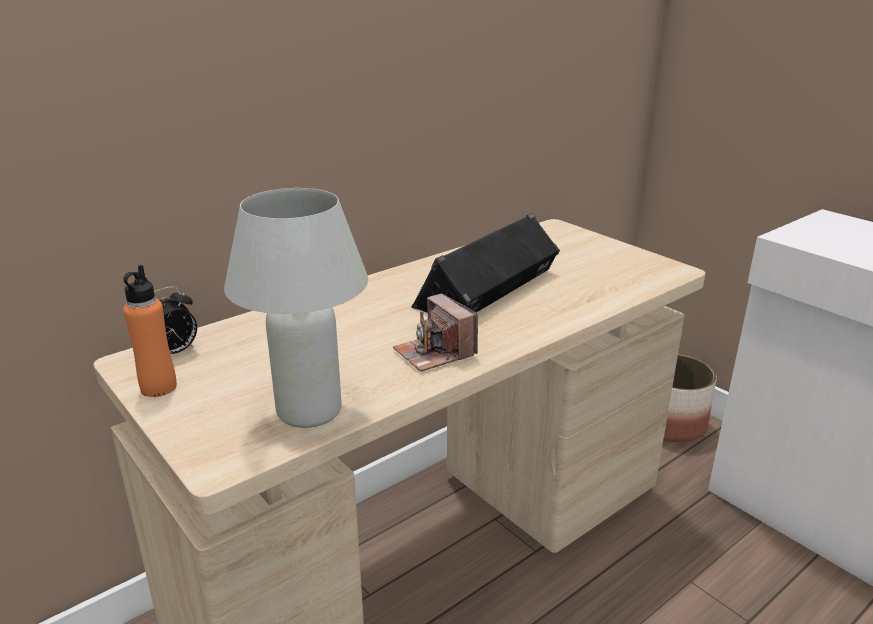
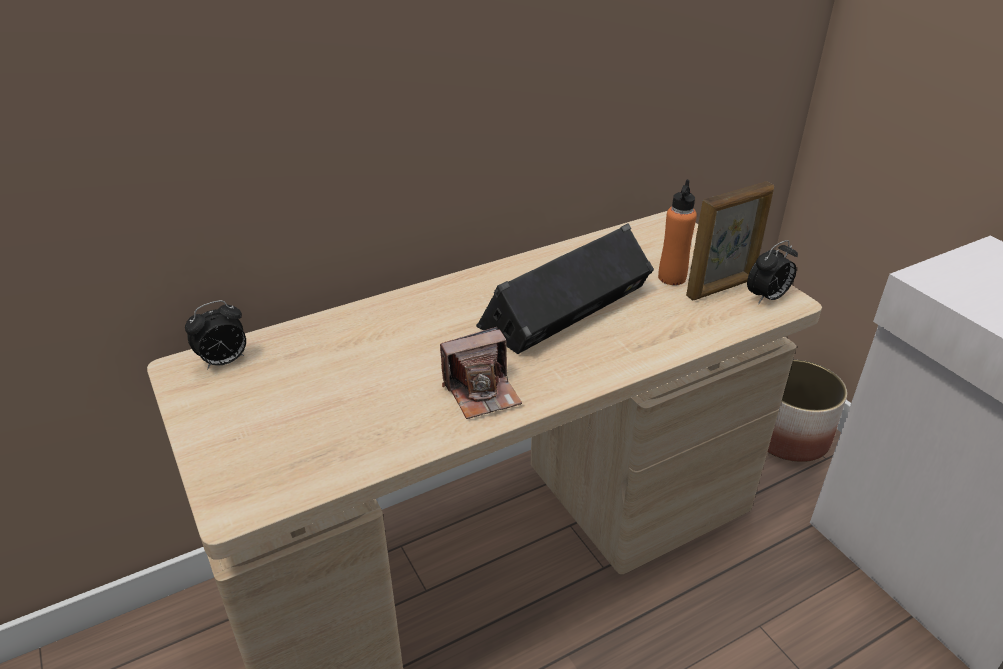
camera: 10 degrees right, 10 degrees up
(158, 387) = (200, 405): orange bottle -> orange bottle (672, 277)
(309, 411) = (335, 453): white table lamp -> none
(434, 353) = (482, 392): camera -> camera turned 90 degrees counterclockwise
(617, 266) = (721, 288): none -> picture frame
(658, 269) = (767, 298): none -> alarm clock

